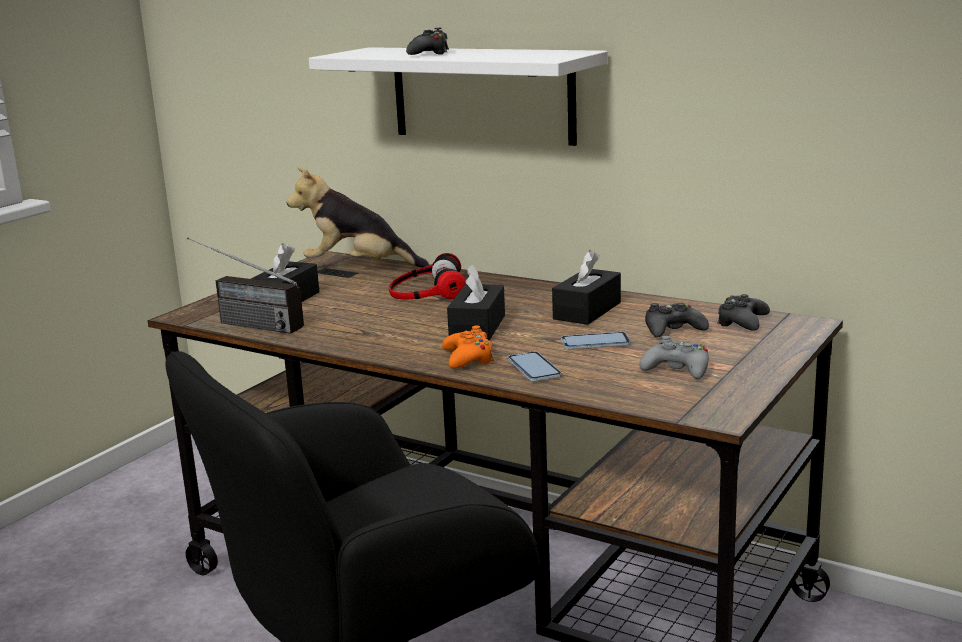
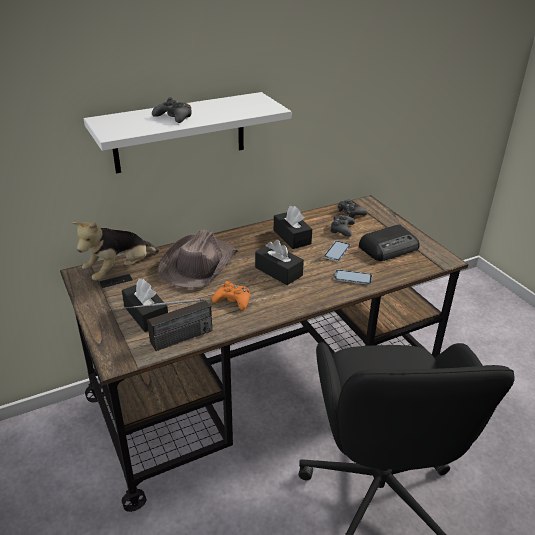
camera: 60 degrees left, 15 degrees up
(426, 291) = (198, 265): headphones -> brown hat
(468, 358) = (320, 289): orange game controller -> orange game controller (233, 300)
(677, 369) = (389, 247): grey game controller -> radio

